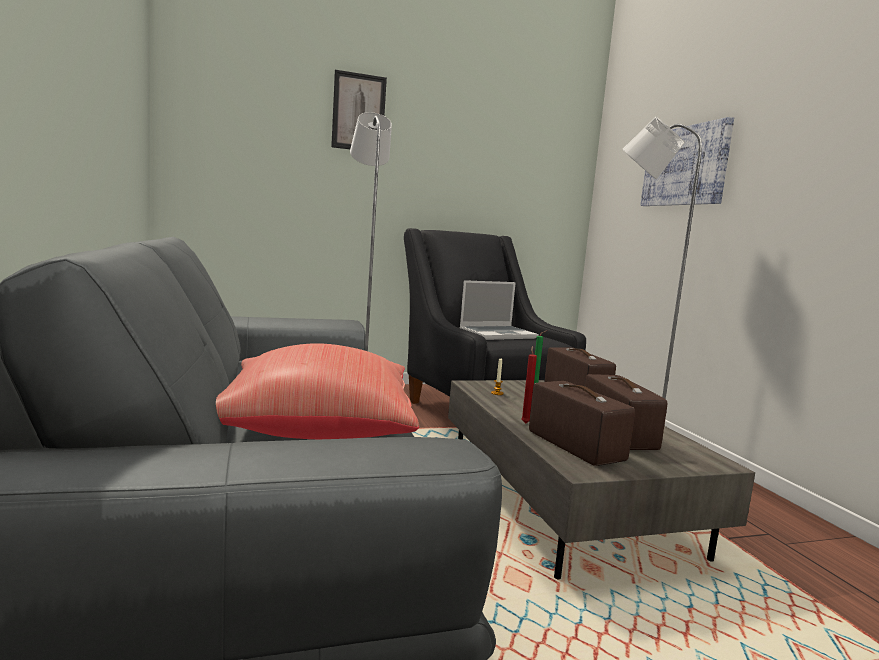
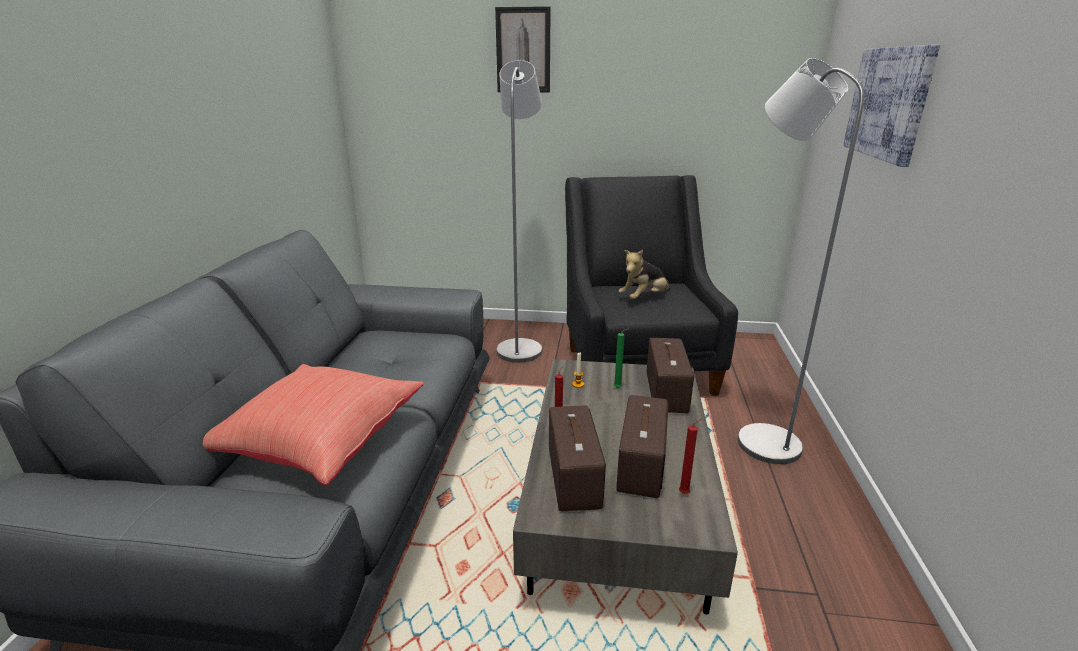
camera: 25 degrees right, 15 degrees up
(498, 334) = (644, 298): laptop -> plush toy
(674, 445) = (685, 493): none -> red candle

